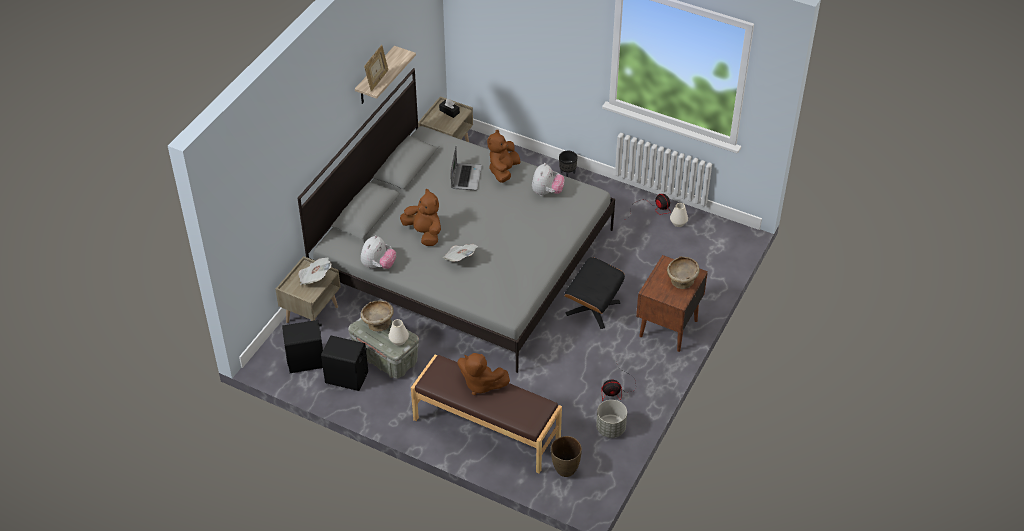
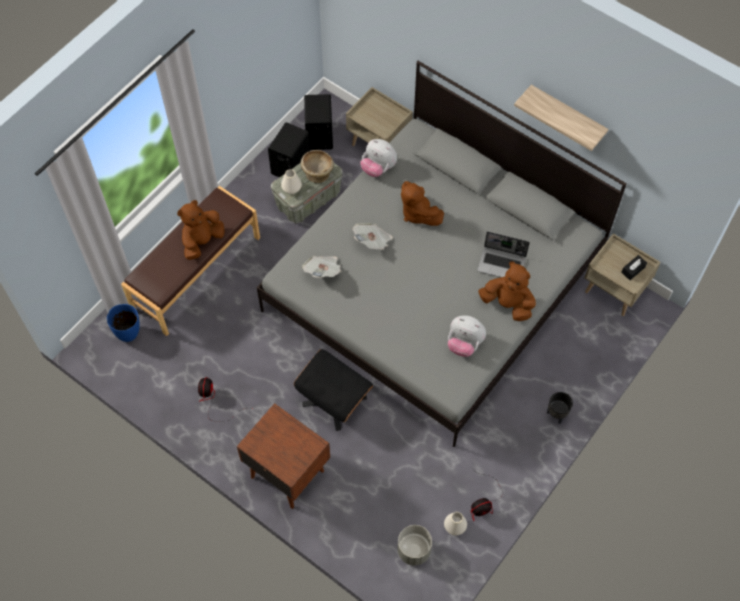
camera: 100 degrees right, 15 degrees up
(314, 277) = (382, 120): newspaper -> newspaper (323, 271)
(377, 80) = (542, 106): picture frame -> none
(424, 233) = (417, 213): brown plush toy -> brown plush toy turned 90 degrees clockwise
(565, 469) = (128, 333): brown vase -> blue vase
(611, 428) = (165, 385): grey planter -> grey planter (413, 550)
(681, 282) = (280, 454): beige bowl -> none

